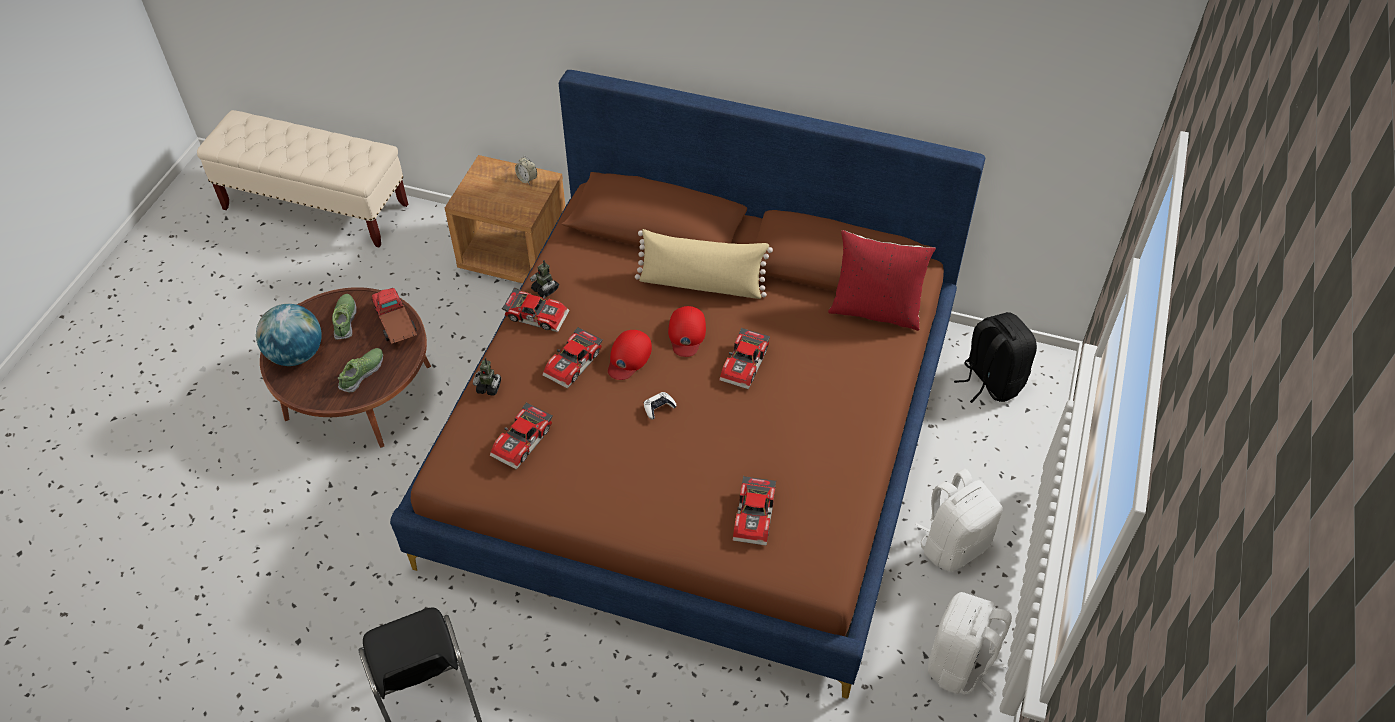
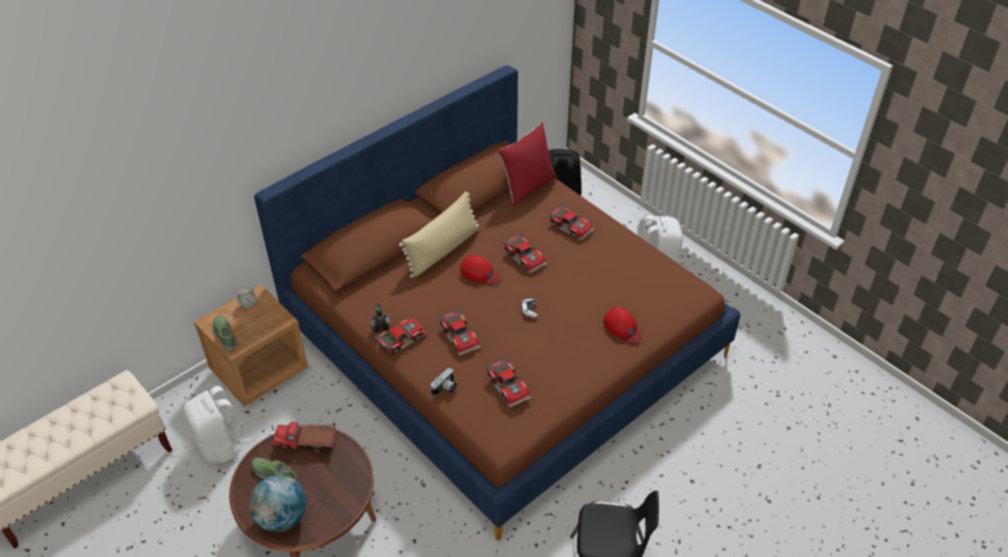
camera: 60 degrees left, 5 degrees down
(362, 373) = (337, 480): shoe -> shoe (225, 335)
(489, 387) = (445, 388): toy robot -> camera
(628, 357) = (477, 307): red cap -> red cap (622, 328)
(756, 516) = (640, 301): toy car -> toy car (571, 226)
(960, 664) = (732, 300): white backpack -> white backpack (221, 445)

